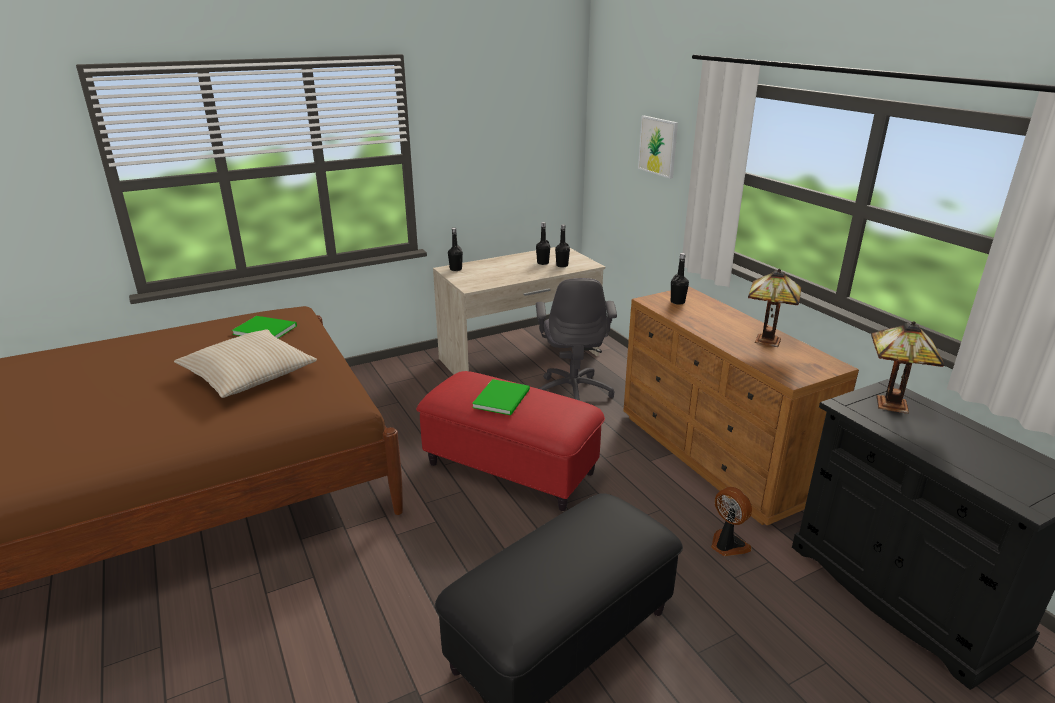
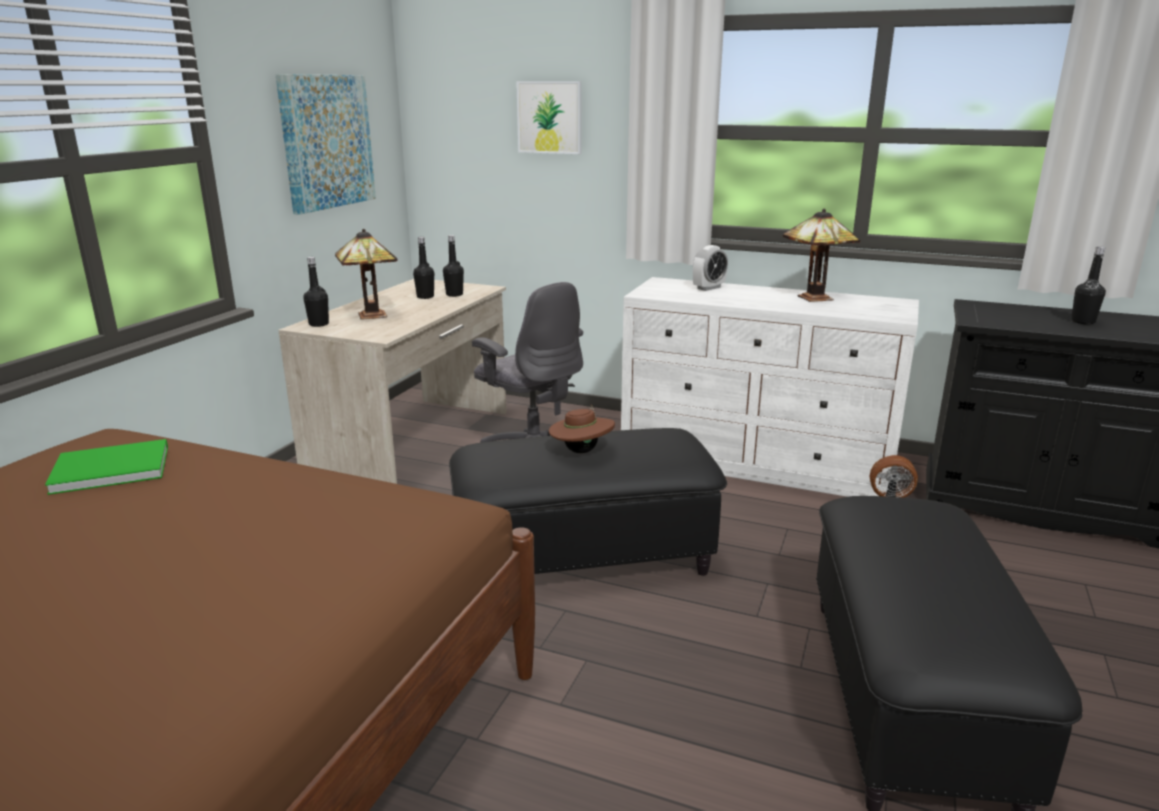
camera: 40 degrees left, 5 degrees down
(249, 374) = (208, 532): beige pillow -> none
(503, 398) = (581, 451): green book -> brown hat
(508, 148) = (326, 142): none -> picture
(511, 468) = (584, 558): red ottoman -> black ottoman
(677, 302) = (673, 289): black bottle -> black bottle (1083, 321)
(706, 308) = (708, 288): none -> alarm clock
(715, 456) = (757, 462): brown dresser -> white dresser
(889, 405) = (999, 313): table lamp -> table lamp (370, 316)

